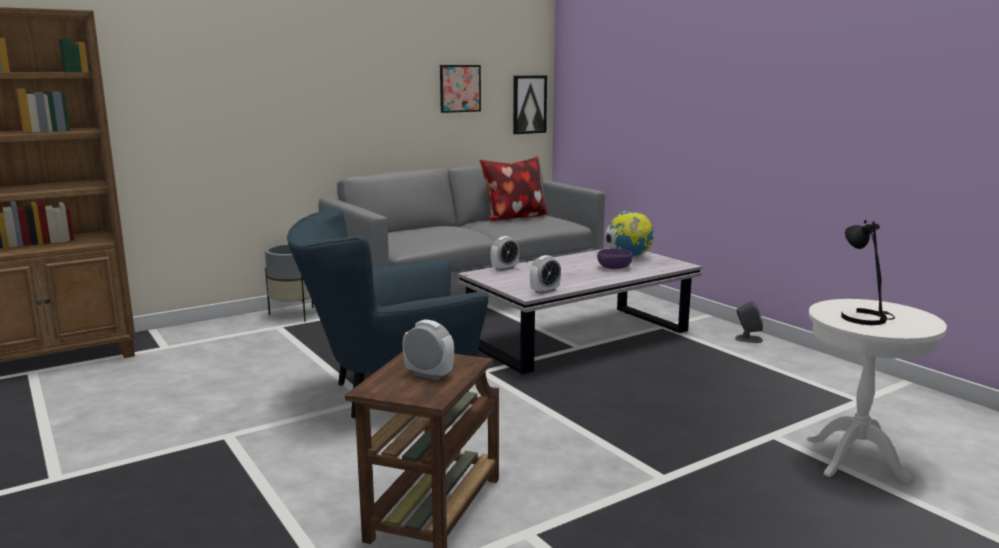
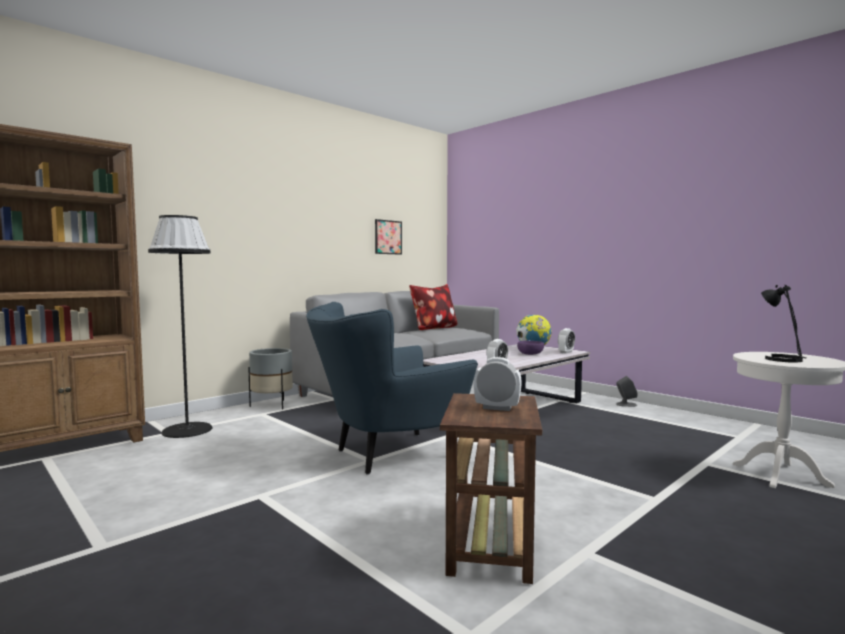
camera: 10 degrees left, 10 degrees down
(186, 345) = (187, 430): none -> black floor lamp
(504, 269) = (451, 357): alarm clock -> alarm clock (566, 352)
(529, 104) = (432, 252): picture -> none

